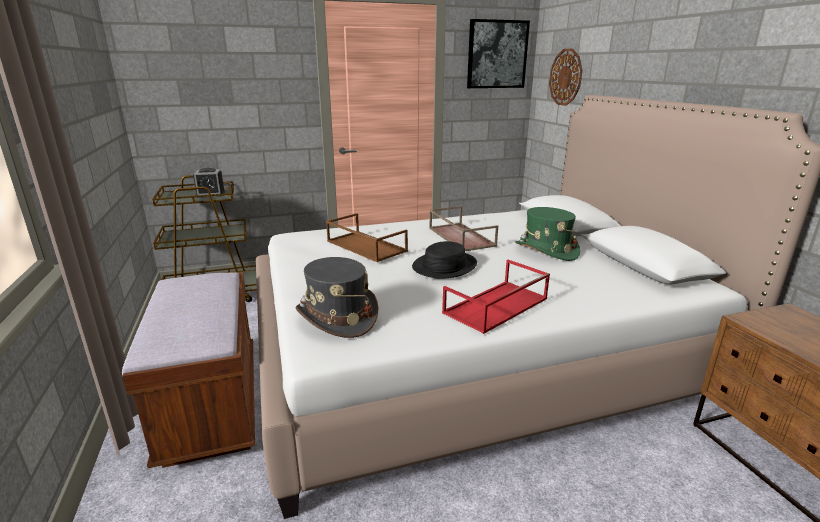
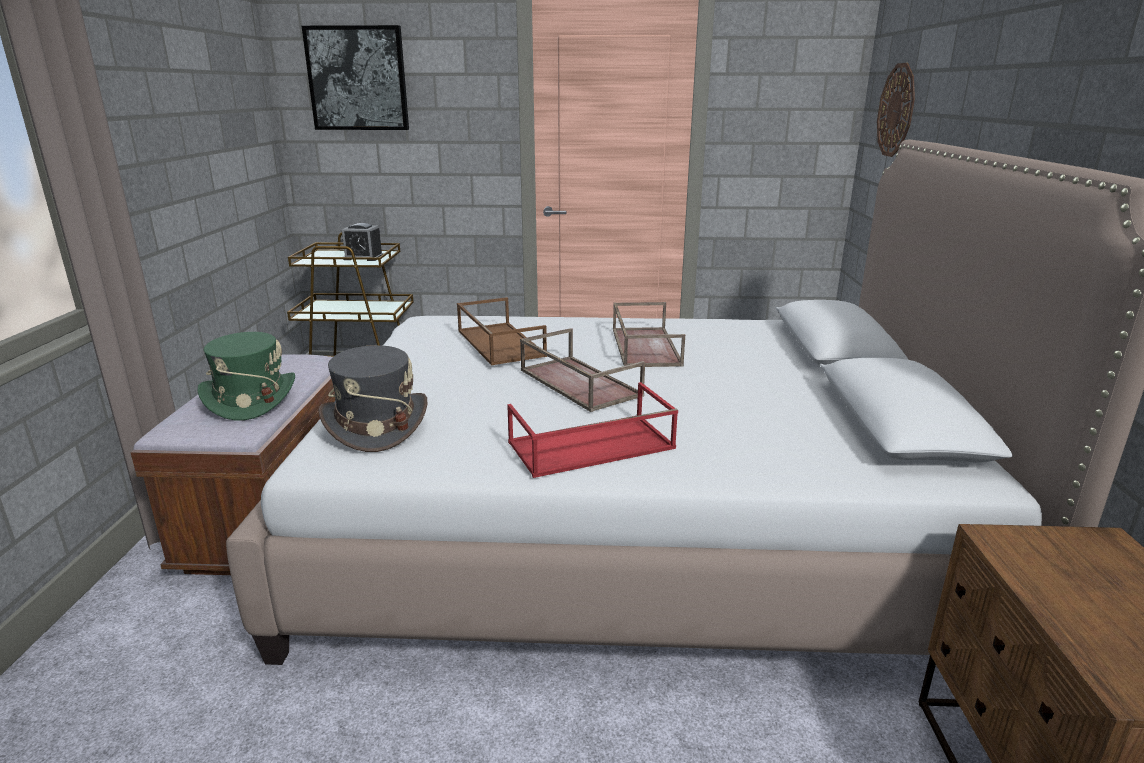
camera: 20 degrees right, 0 degrees up
(444, 266) = (577, 382): black hat -> brown tray
(497, 54) = (799, 73): picture -> picture (357, 79)
(546, 250) = (755, 381): green hat -> green hat (250, 399)

